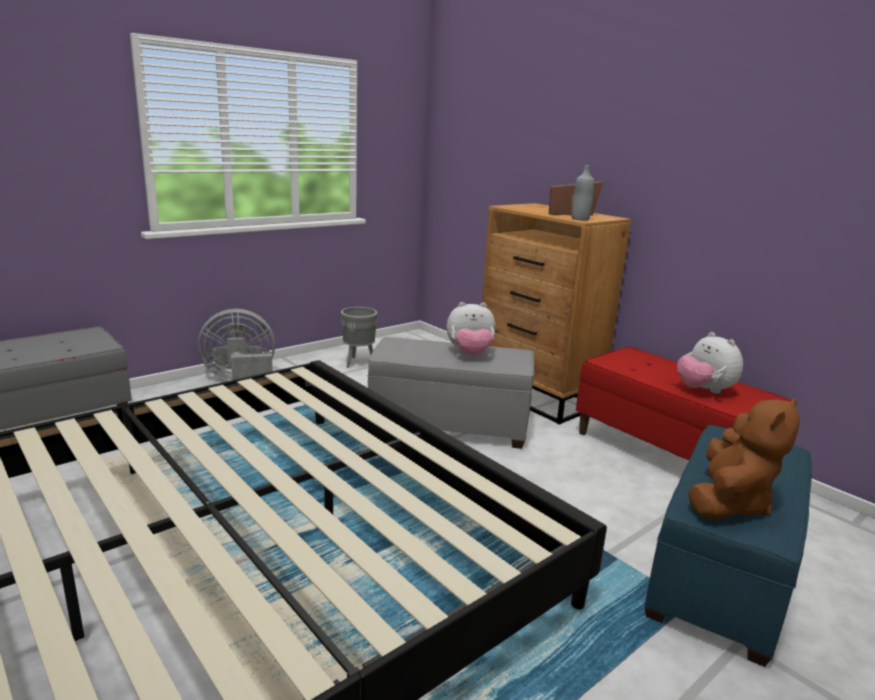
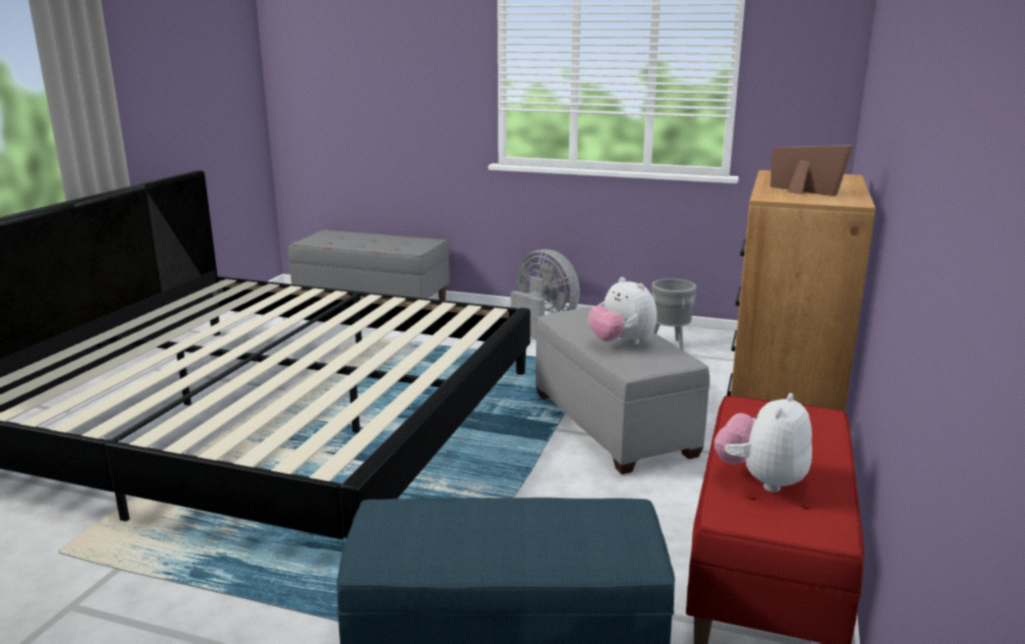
camera: 60 degrees right, 0 degrees up
(580, 219) = (774, 196): grey bottle -> none
(728, 502) = (423, 526): brown plush toy -> none

